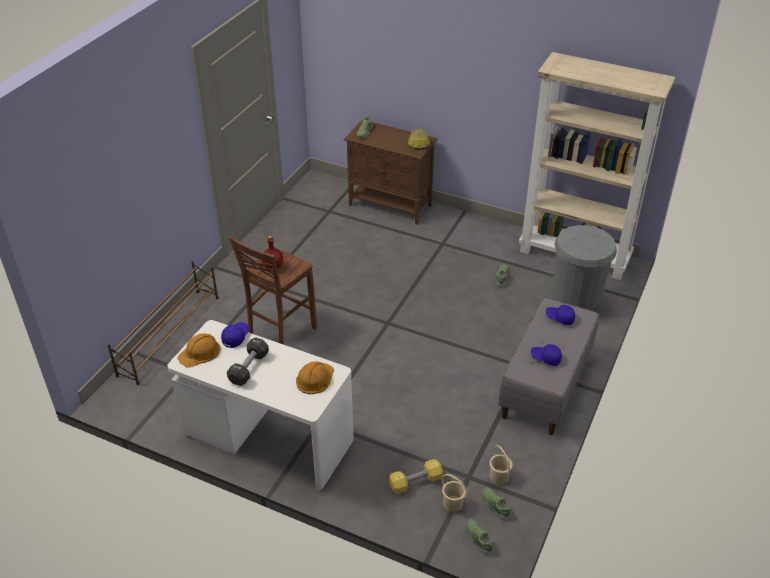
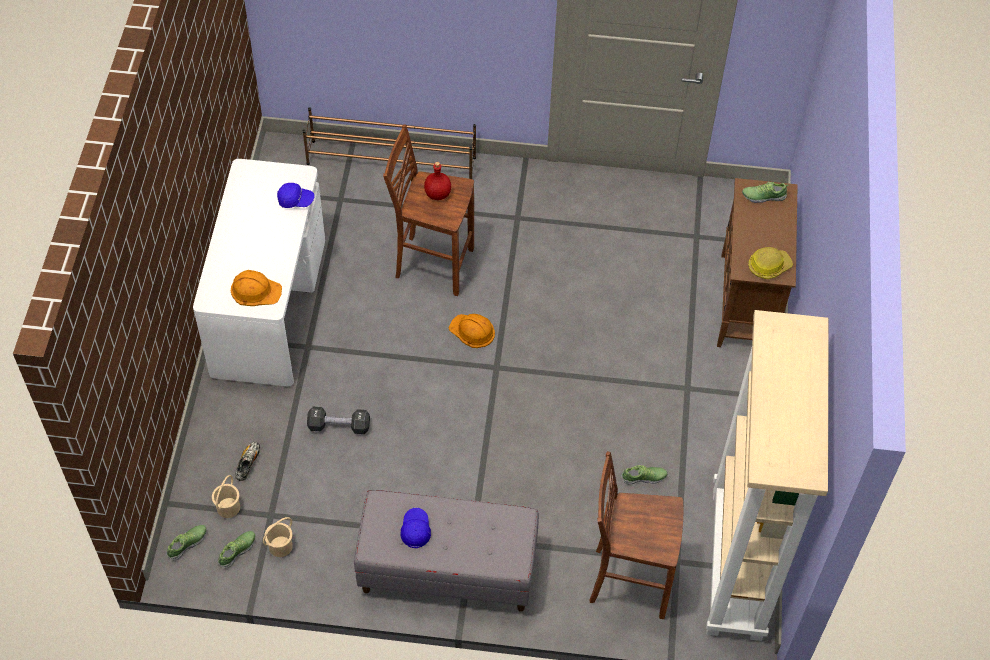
camera: 70 degrees right, 15 degrees up
(200, 353) = (262, 178): orange hard hat -> orange hard hat (472, 331)
(249, 368) = (252, 228): black dumbbell -> black dumbbell (339, 426)
(415, 482) = (248, 464): yellow dumbbell -> shoe
(560, 318) = (499, 534): blue cap -> none
(575, 303) = (627, 580): grey trash can -> brown stool

